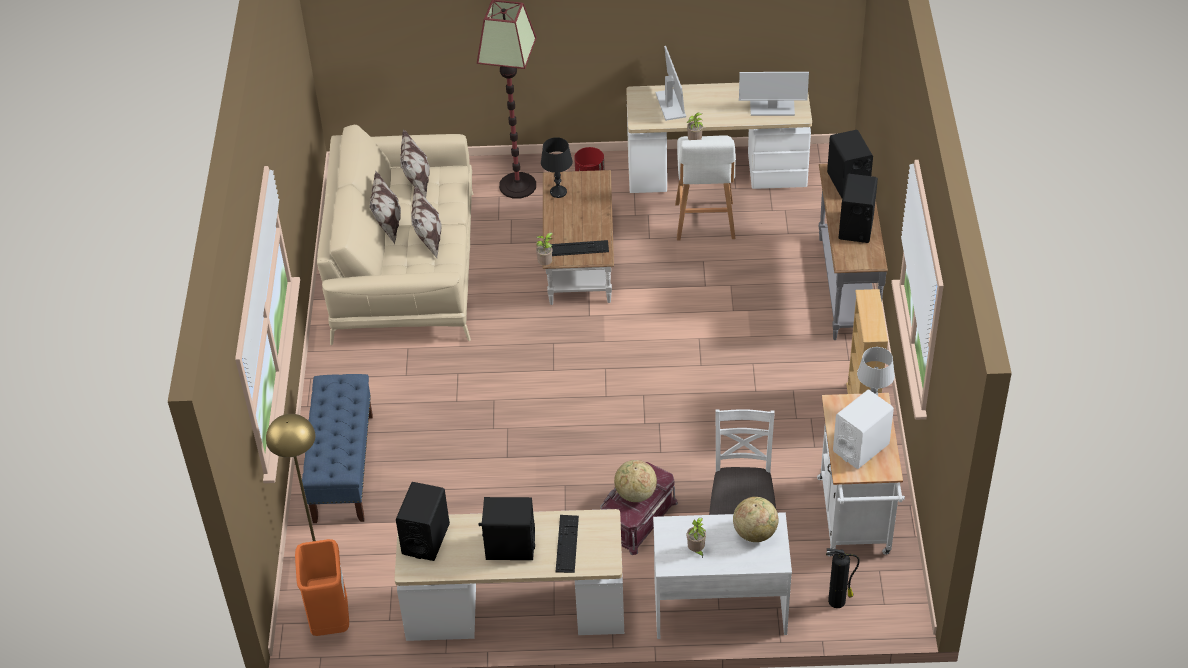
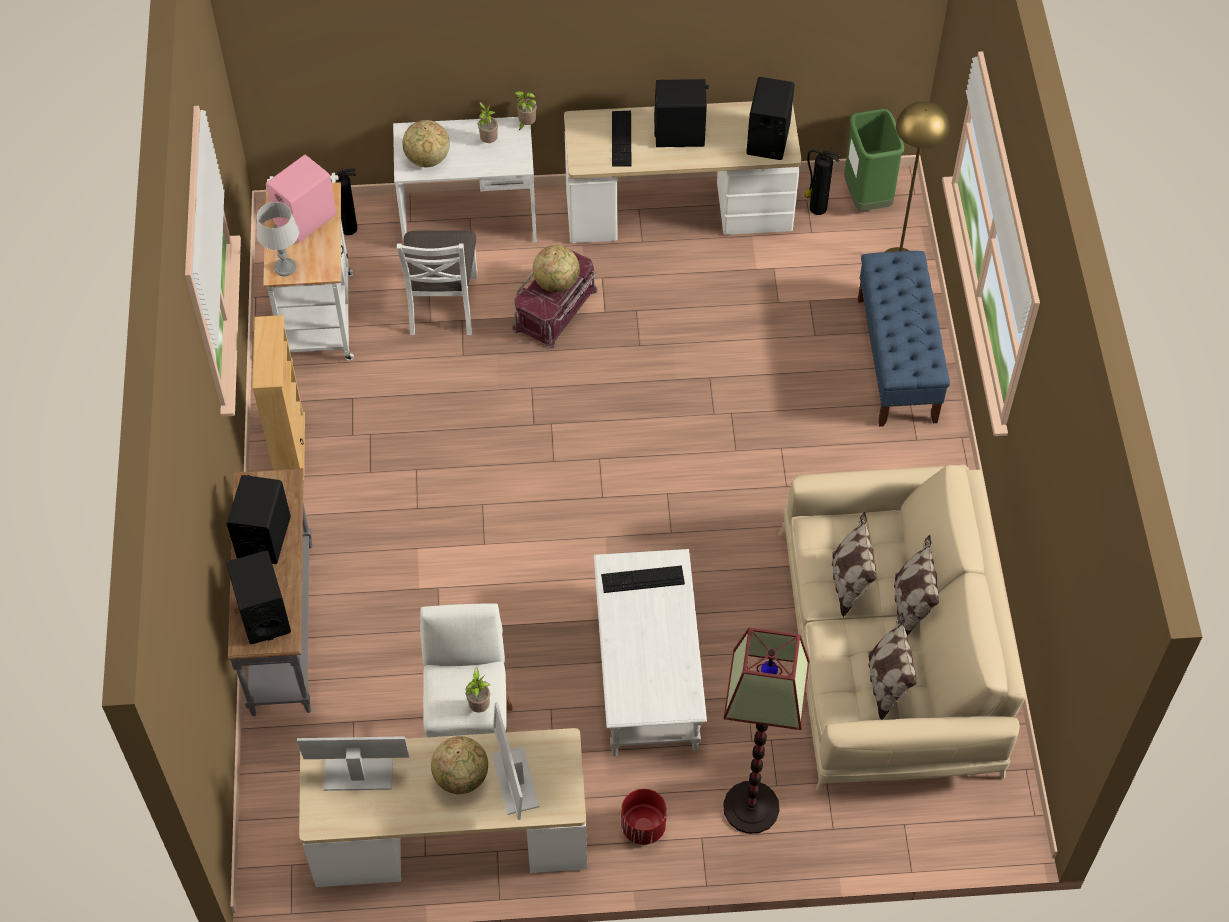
camera: 175 degrees right, 10 degrees up
(330, 620) = (866, 198): orange trash can -> green trash can
(381, 611) = (817, 208): none -> fire extinguisher
(546, 264) = (684, 552): potted plant -> potted plant (526, 124)
(558, 192) = (679, 680): black table lamp -> none
(579, 257) = (648, 672): brown coffee table -> white coffee table
(705, 107) = (461, 777): none -> globe
(861, 447) = (305, 220): white speaker -> pink speaker

